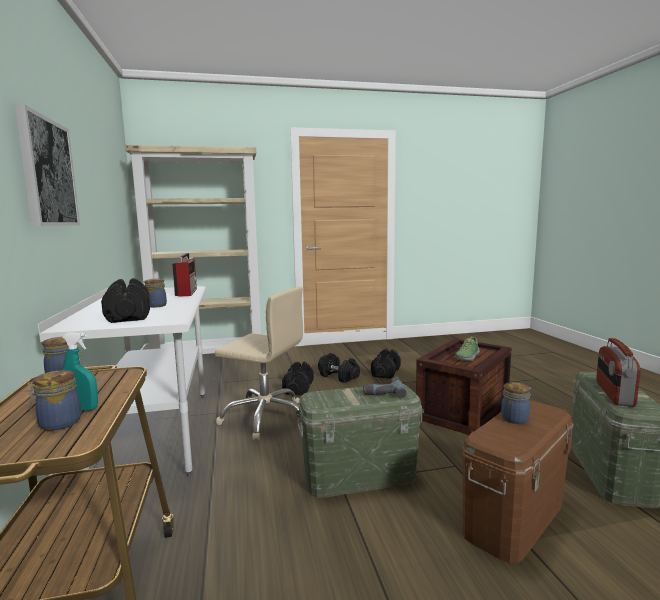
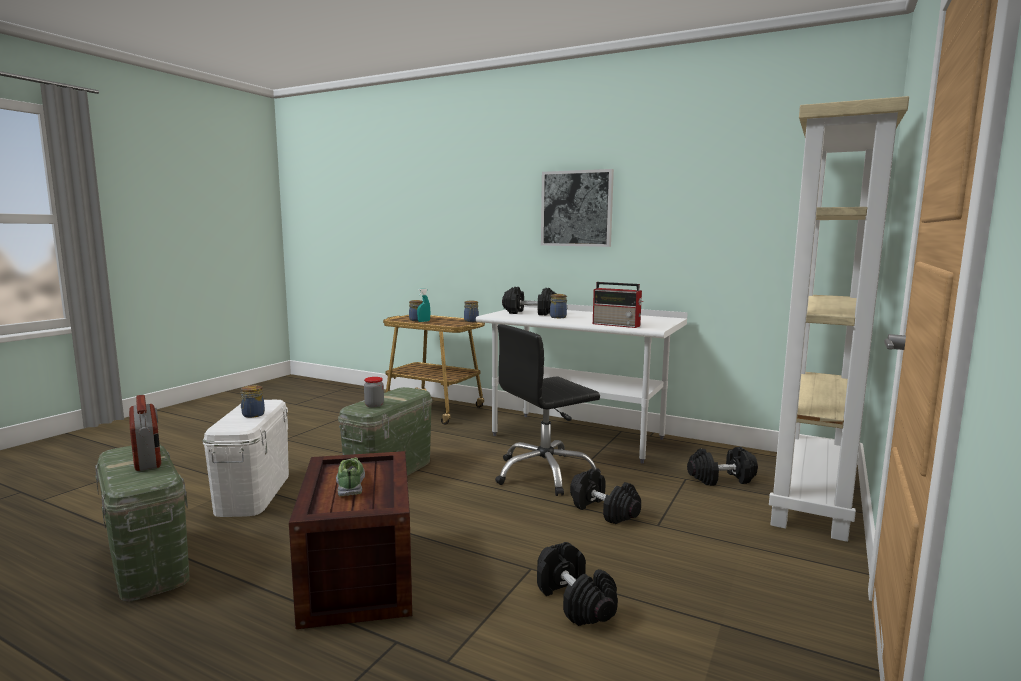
camera: 130 degrees right, 0 degrees up
(266, 417) = (545, 473): beige office chair -> black office chair
(339, 376) = (611, 552): black dumbbell -> black dumbbell (721, 479)
(383, 391) = (374, 405): power drill -> jar
(514, 517) = (254, 493): brown storage box -> white storage box

